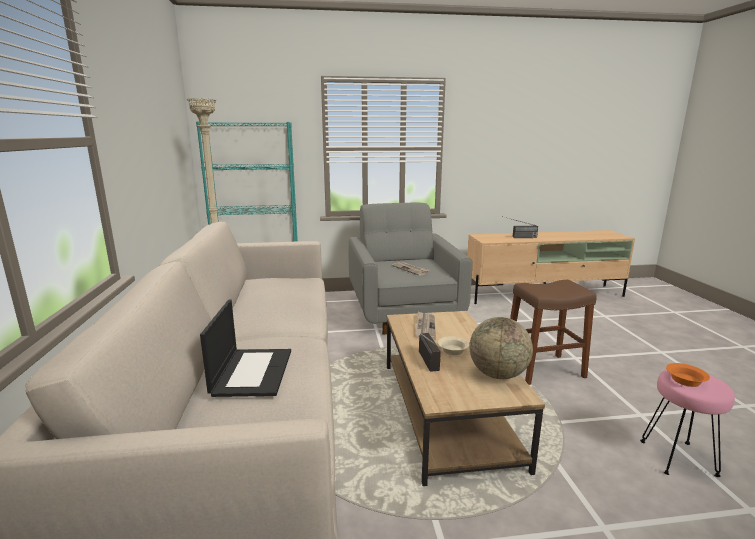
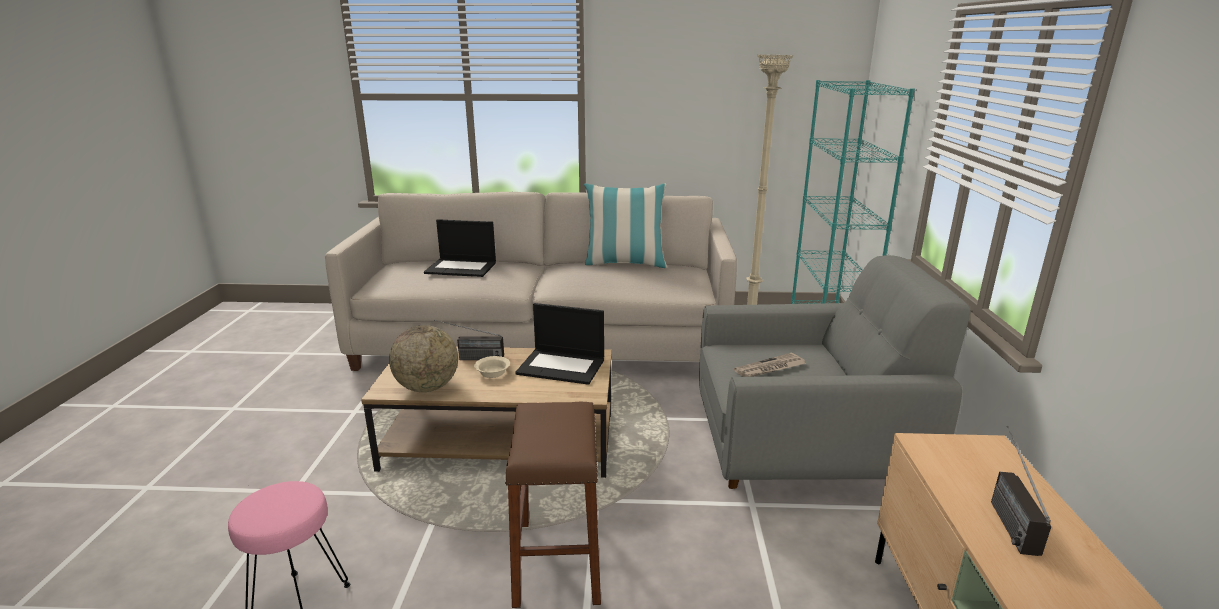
camera: 100 degrees right, 5 degrees up
(242, 296) = (625, 263): none -> pillow
(425, 327) = (562, 366): newspaper -> laptop
(684, 381) = (287, 493): orange bowl -> none

